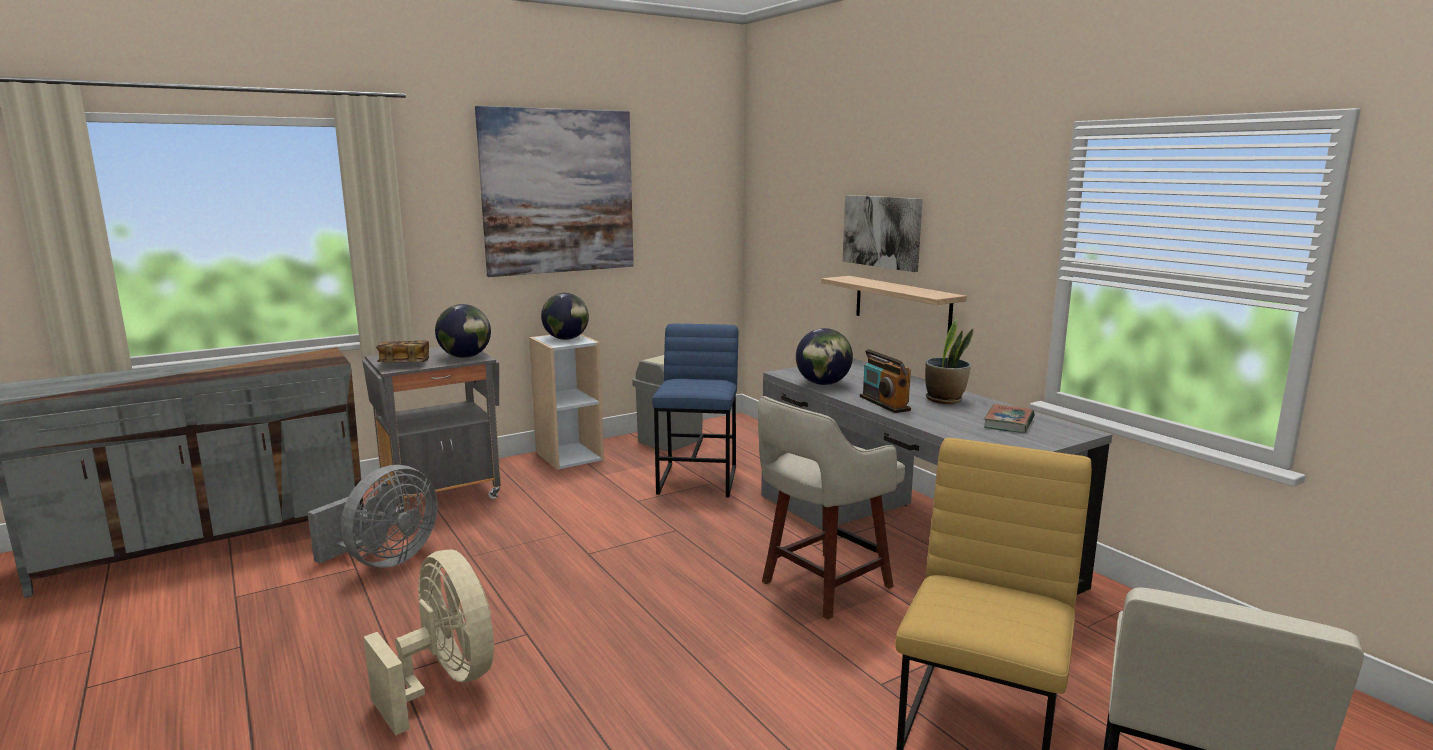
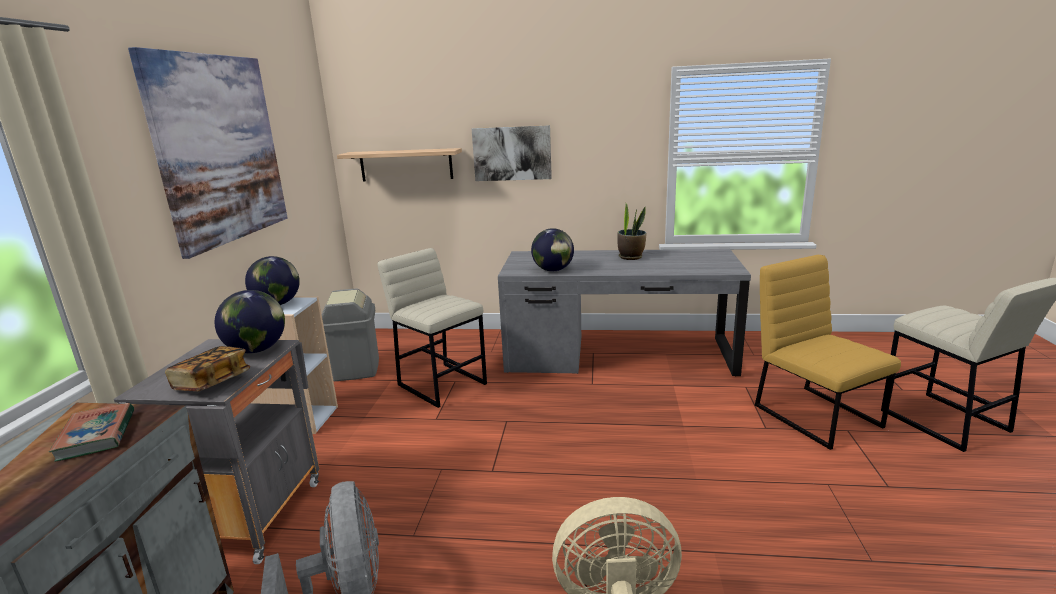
camera: 50 degrees left, 5 degrees up
(697, 479) = (440, 383): blue chair -> beige chair
(822, 586) = (645, 401): beige stool -> none
(884, 403) = (617, 269): radio -> none
(902, 305) = (539, 204): shelf -> shelf (406, 165)
(1008, 423) = (689, 258): book -> book (97, 435)

